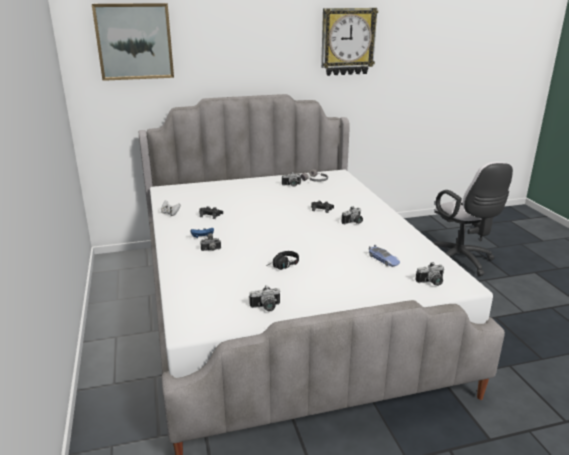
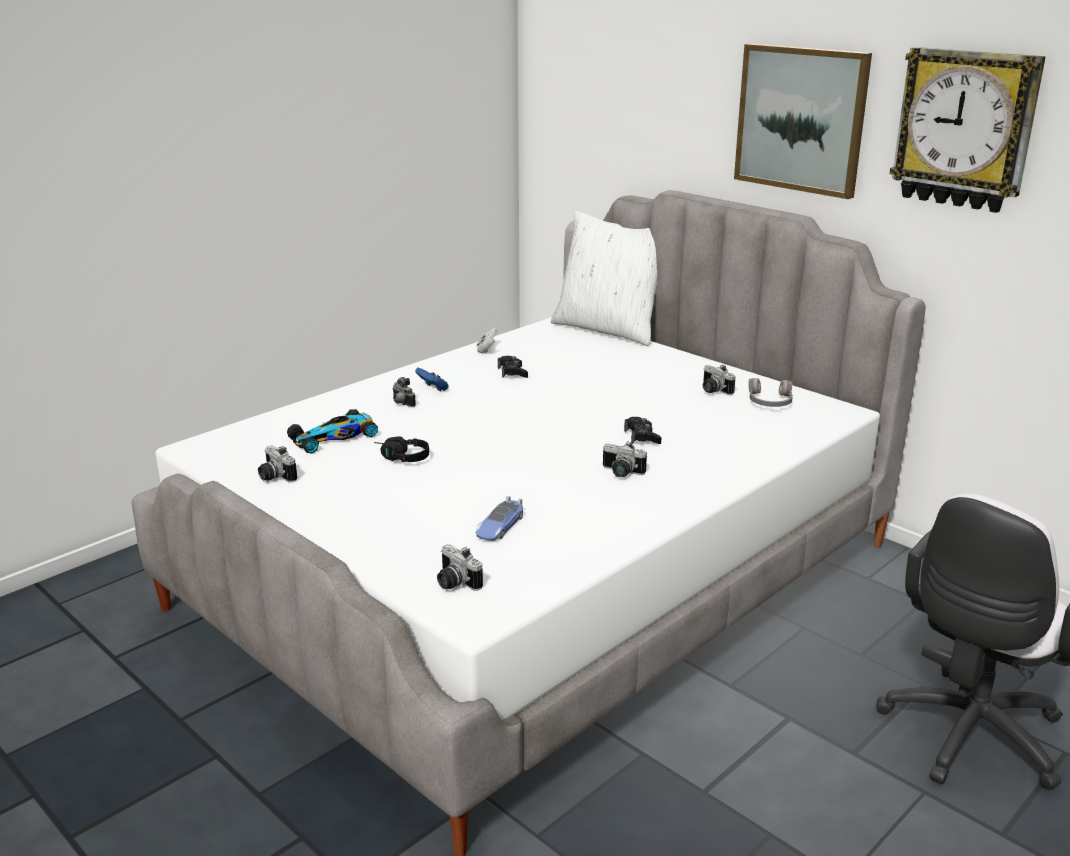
camera: 60 degrees right, 0 degrees up
(134, 41) = (600, 76): picture -> picture (801, 119)
(190, 183) = (608, 329): none -> white pillow
(232, 278) = (335, 437): none -> toy car

